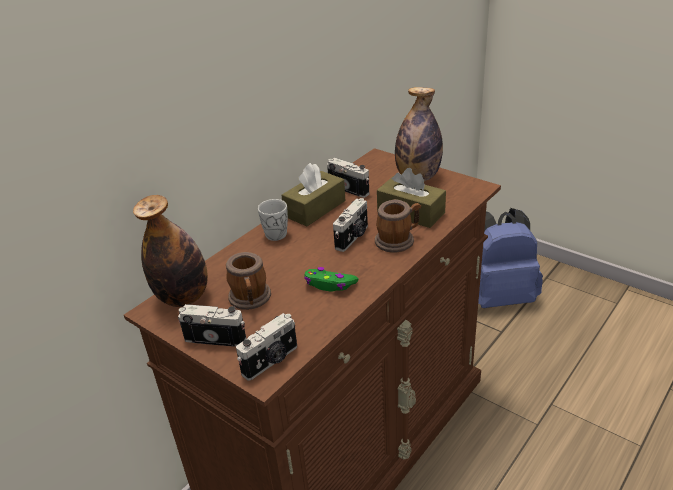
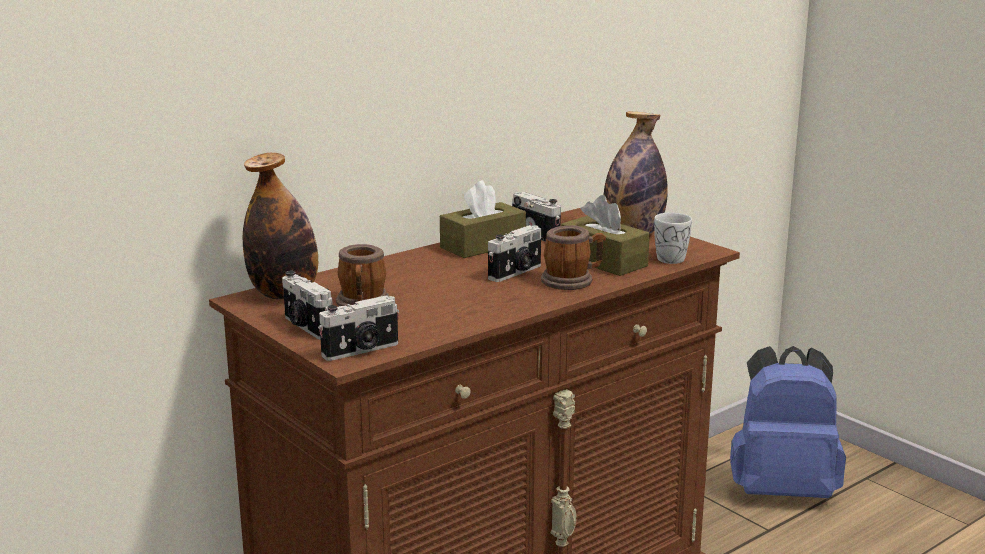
camera: 10 degrees right, 15 degrees down
(216, 338) = (306, 327): camera -> camera turned 150 degrees counterclockwise
(276, 232) = (423, 258): white mug -> white mug (670, 257)
(330, 284) = (465, 304): green game controller -> none

